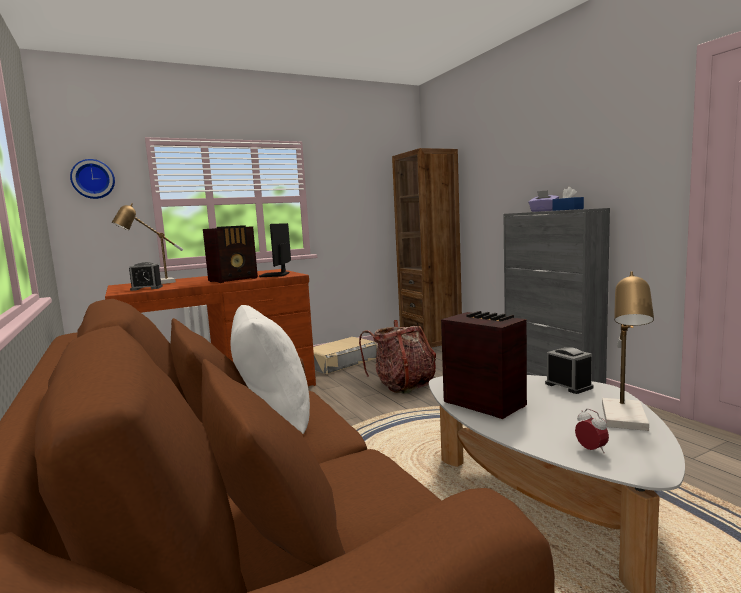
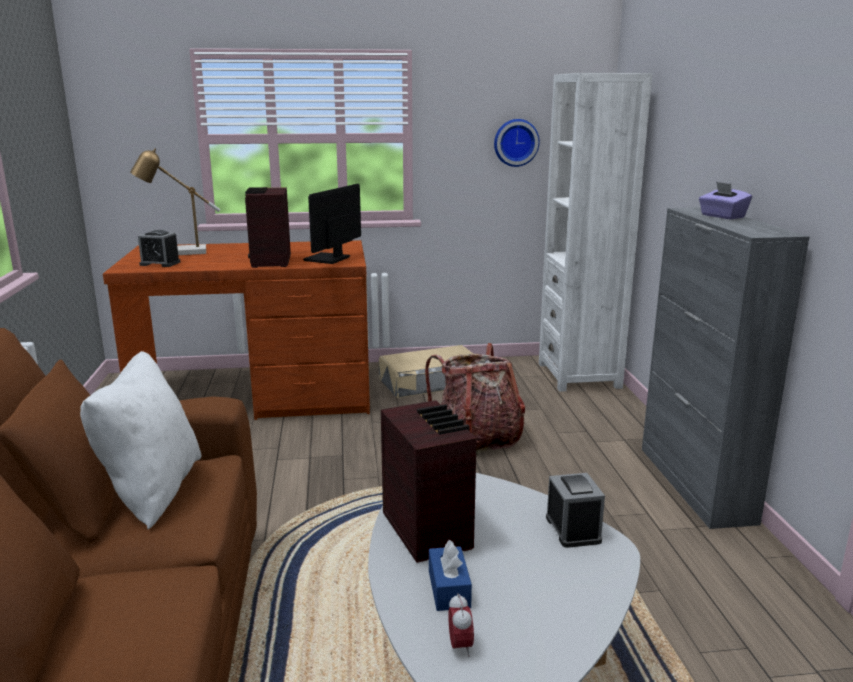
camera: 20 degrees right, 10 degrees up
(93, 179) = (126, 106): wall clock -> wall clock (515, 142)
(234, 279) = (270, 261): radio -> radio turned 105 degrees clockwise
(431, 345) = (579, 375): brown bookcase -> white bookcase
(567, 209) = (746, 226): blue tissue box -> blue tissue box (449, 589)
(626, 420) = (568, 613): table lamp -> none

